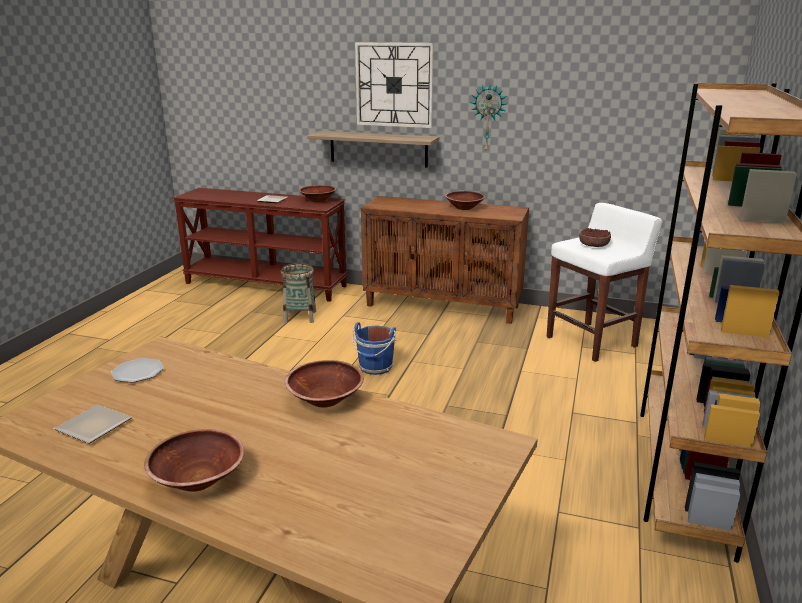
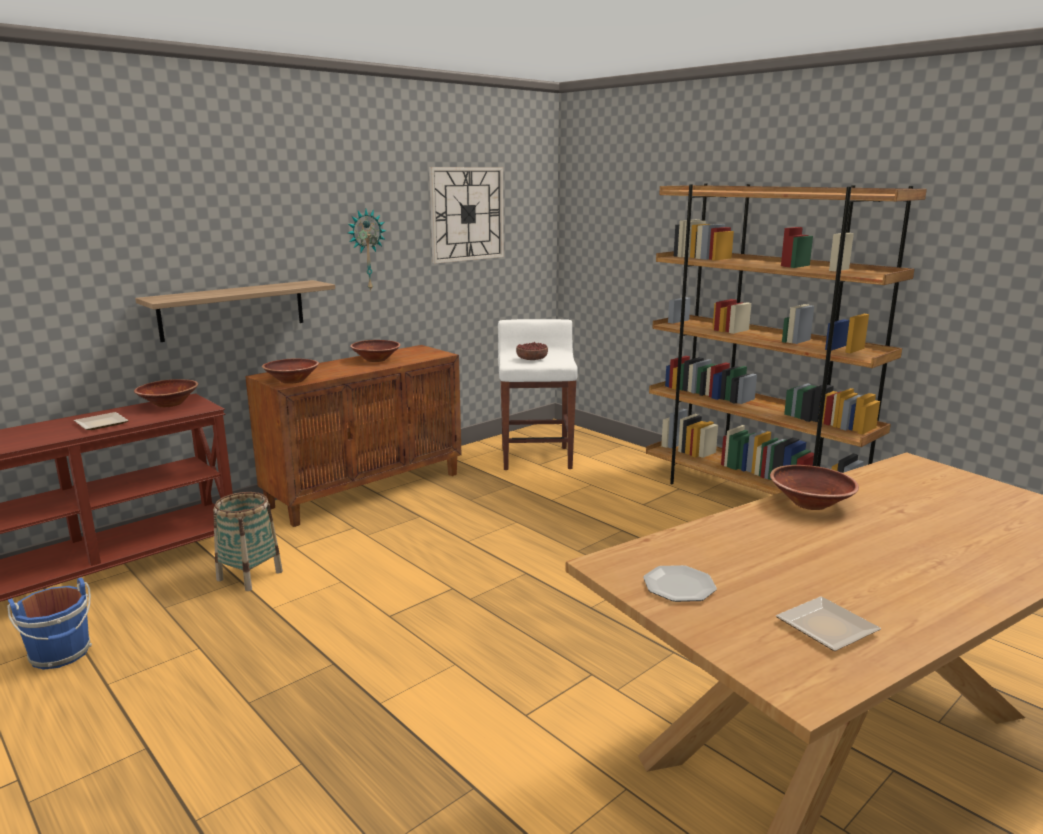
camera: 60 degrees left, 5 degrees down
(197, 479) = (961, 580): brown bowl -> brown bowl (292, 381)
(375, 367) = (457, 564): blue bucket -> blue bucket (61, 654)
(394, 85) = (247, 218): wall clock -> wall clock (467, 214)

